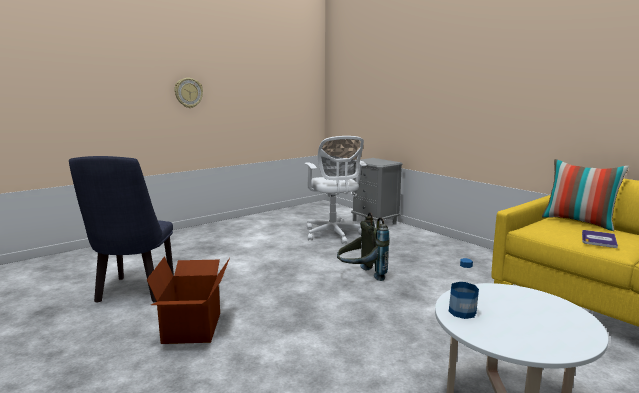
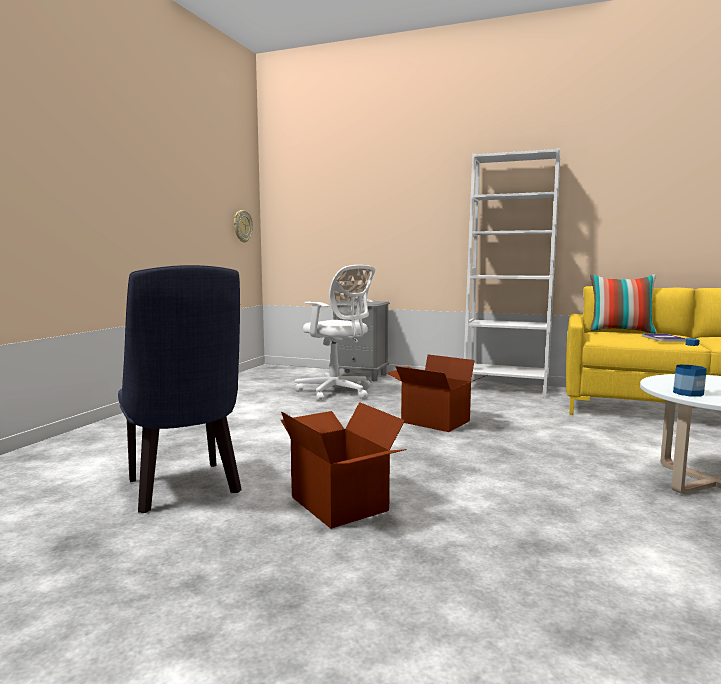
camera: 30 degrees left, 5 degrees down
(188, 93) = (125, 210): wall clock -> wall clock (242, 226)
(361, 277) = (434, 422): grey backpack -> cardboard box
(479, 255) = (505, 388): none -> white bookcase

